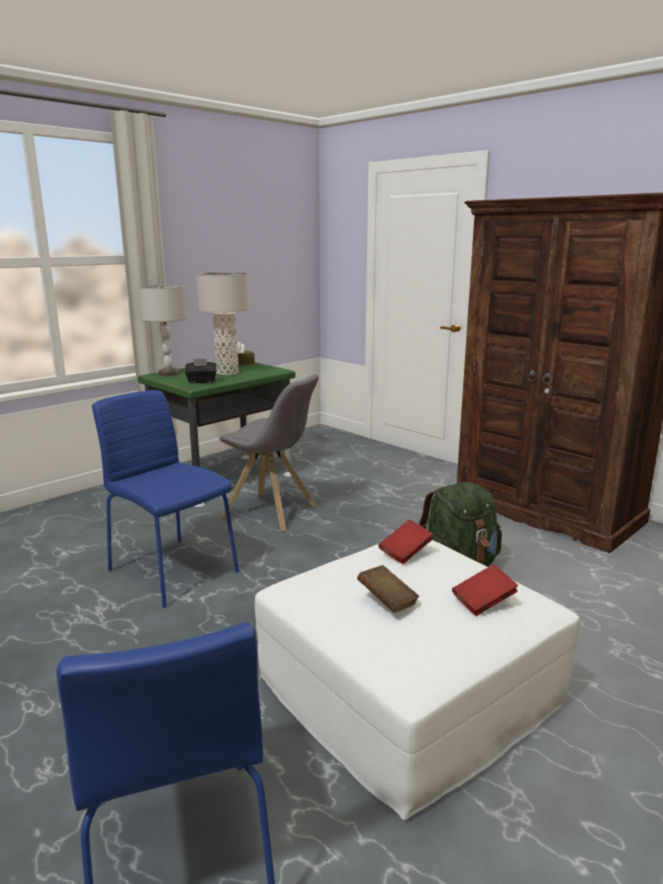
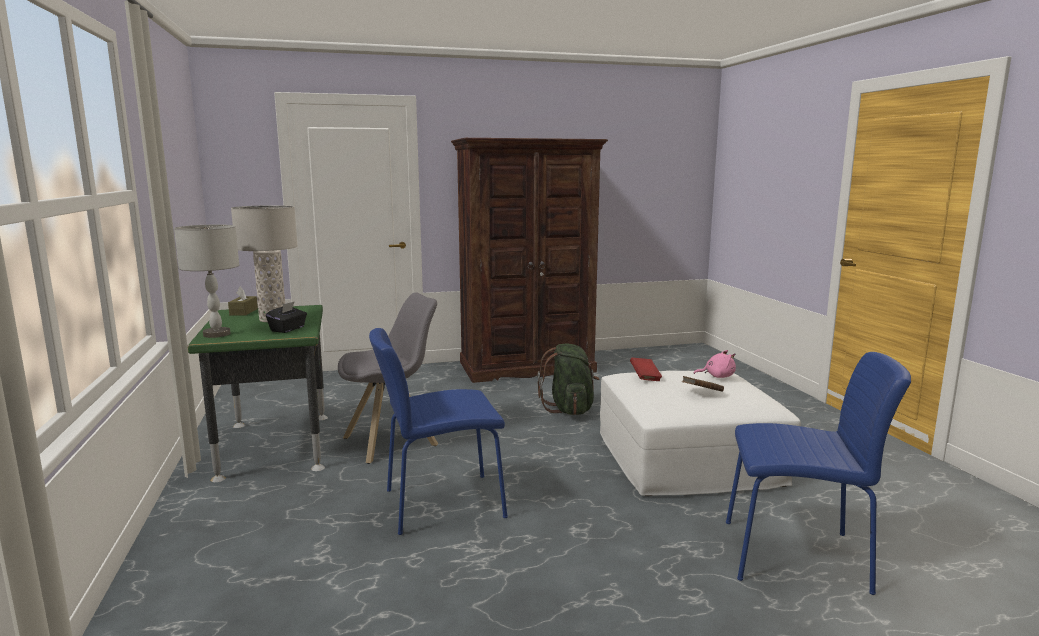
camera: 60 degrees left, 5 degrees down
(483, 602) = (717, 376): red book -> pink plush toy

